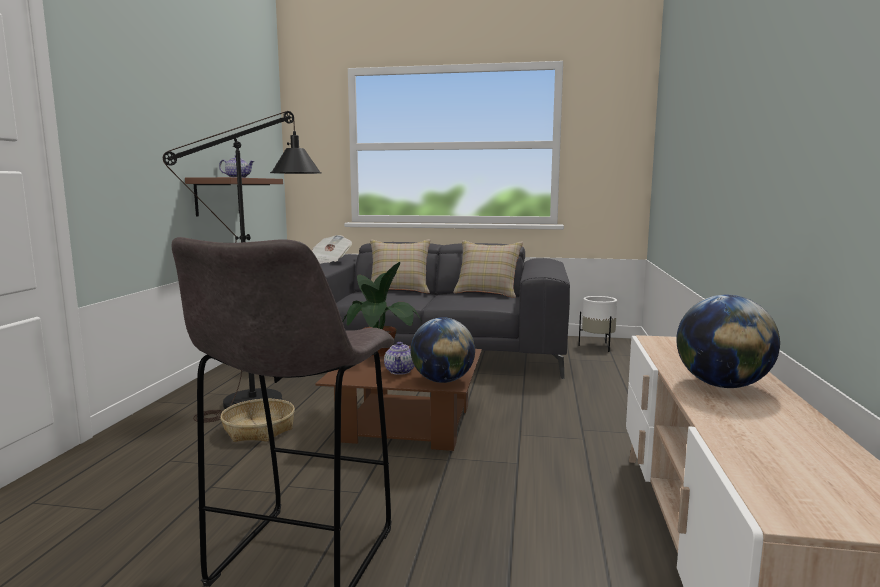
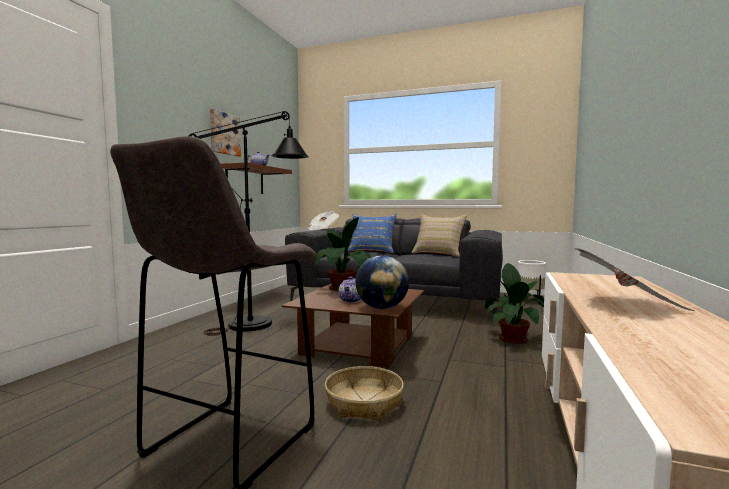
camera: 10 degrees right, 5 degrees down
(189, 133) = (224, 134): none -> picture
(259, 430) = (245, 342): basket -> basket (364, 403)
(399, 290) = (372, 251): beige pillow -> blue pillow
(587, 401) = (514, 338): none -> potted plant
(722, 385) = (629, 305): globe -> newspaper

